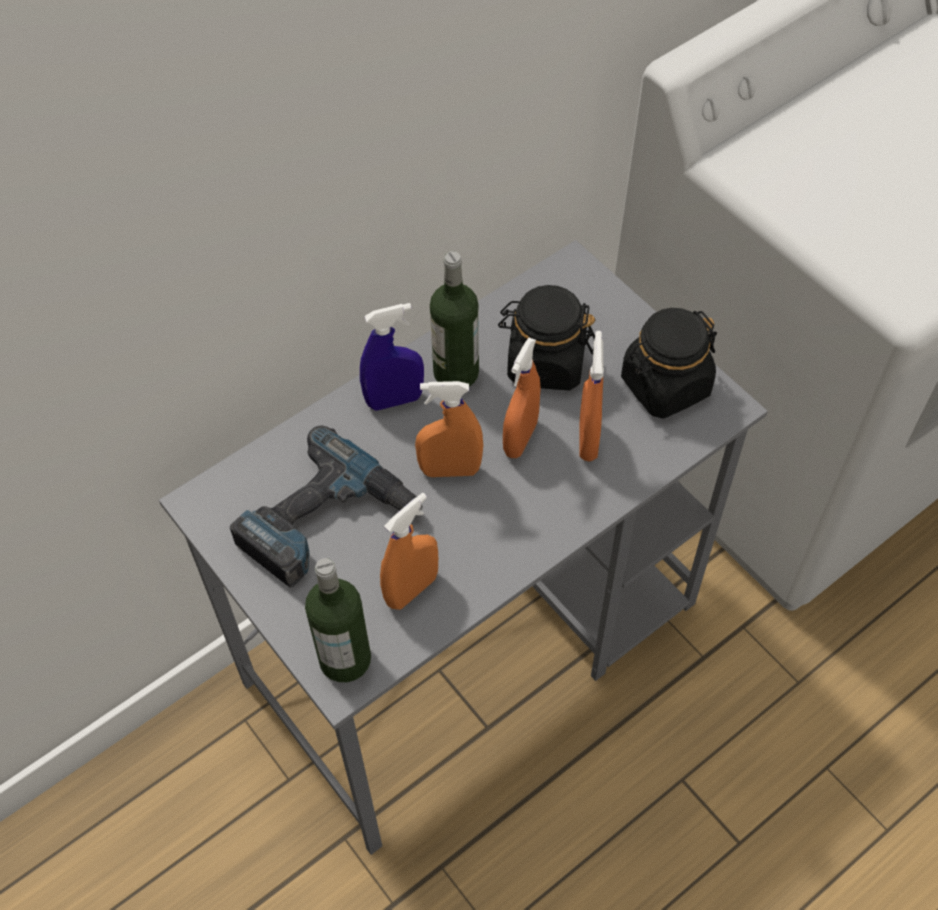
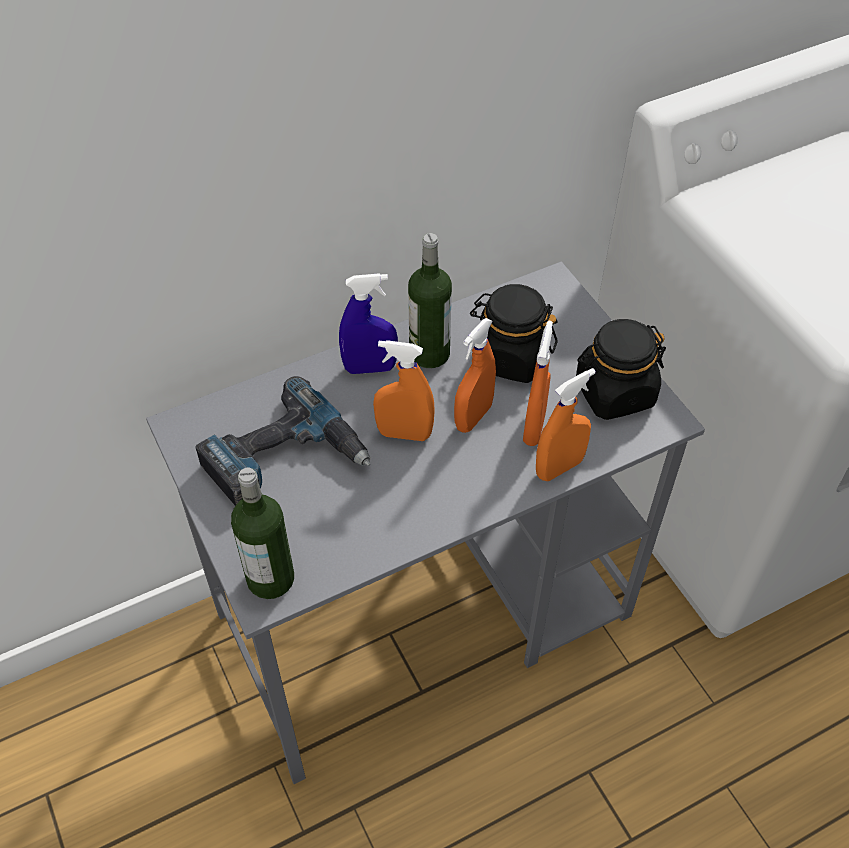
camera: 10 degrees right, 5 degrees down
(412, 589) = (345, 529): orange spray bottle -> orange spray bottle (559, 467)

